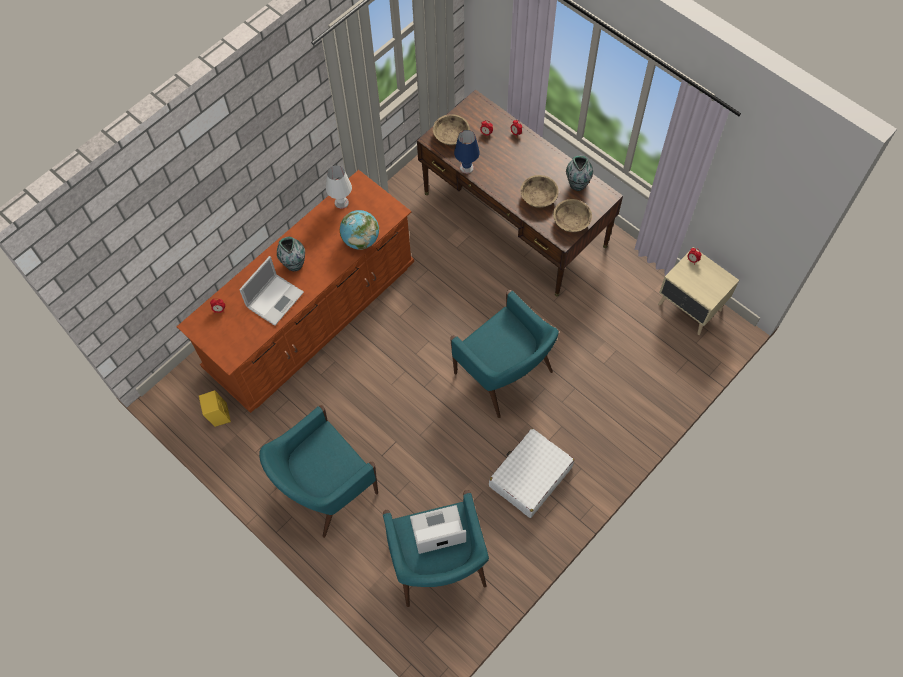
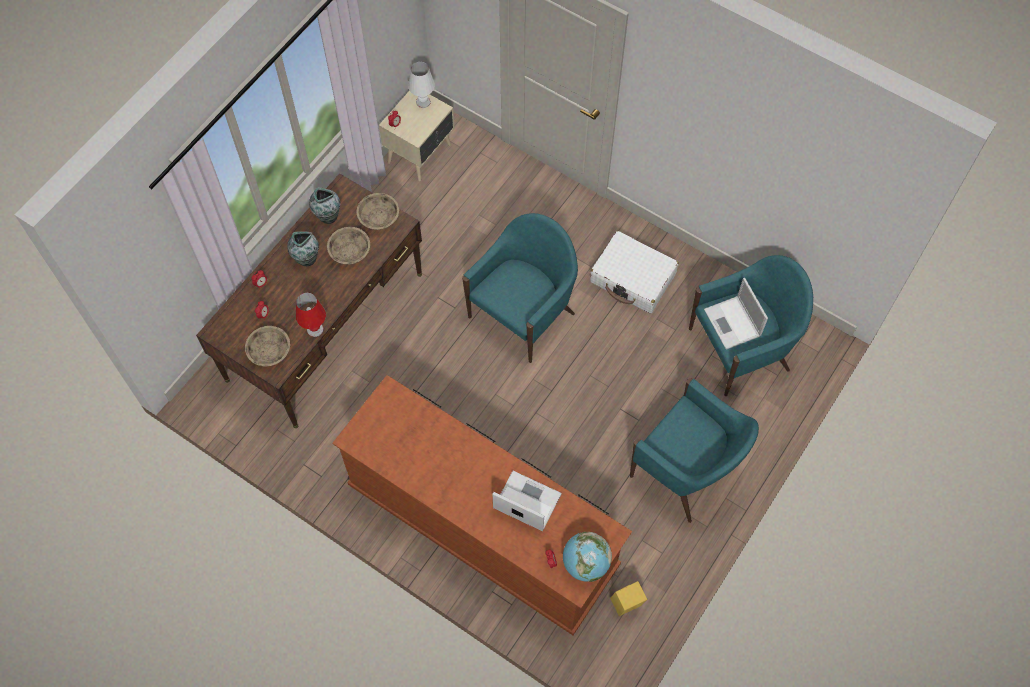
camera: 100 degrees left, 0 degrees up
(294, 263) = (475, 490): vase -> vase (306, 259)
(341, 202) = (383, 453): white table lamp -> white table lamp (423, 102)
(361, 240) = (433, 422): globe -> globe (585, 564)
(467, 167) = (315, 329): blue table lamp -> red table lamp

